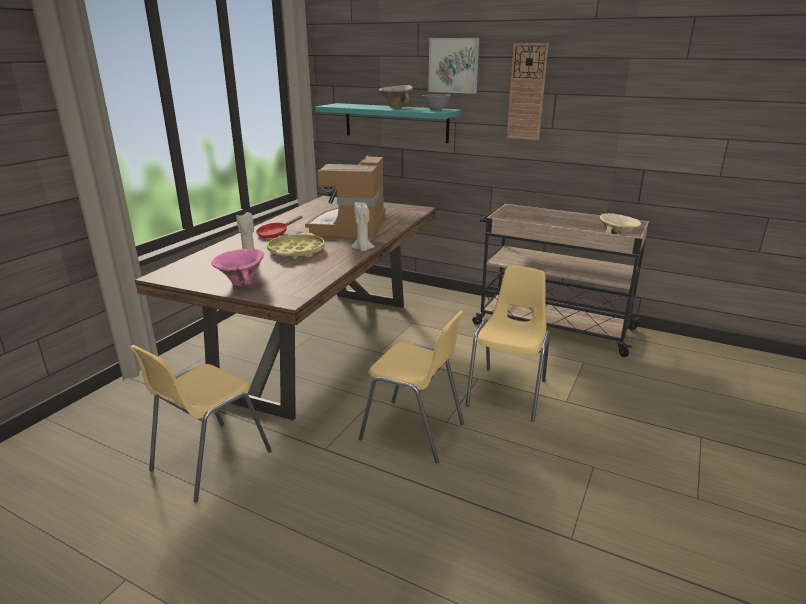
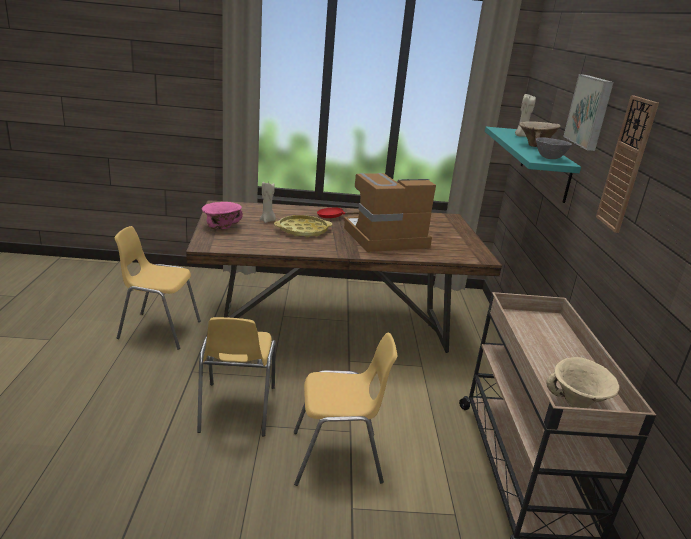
camera: 60 degrees right, 0 degrees up
(363, 249) = (332, 252): beige candle -> beige candle (520, 136)

